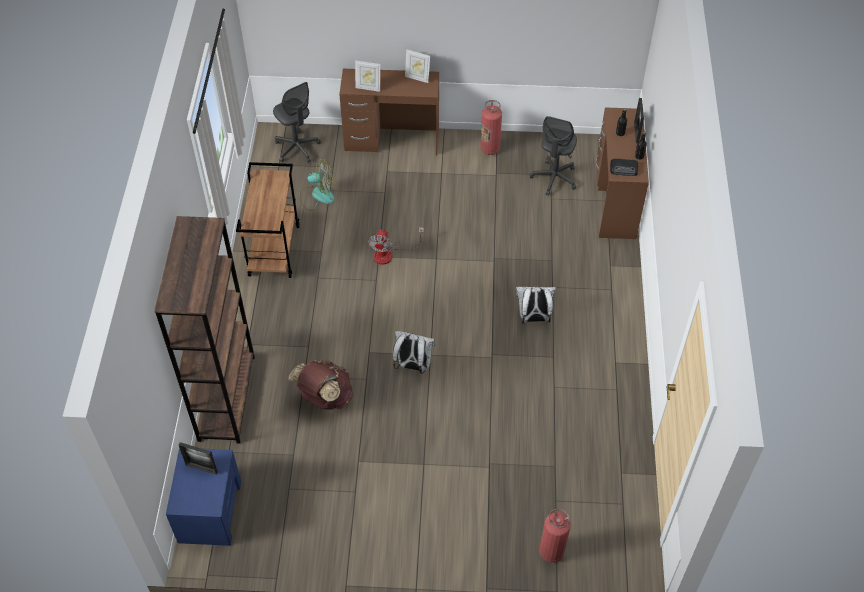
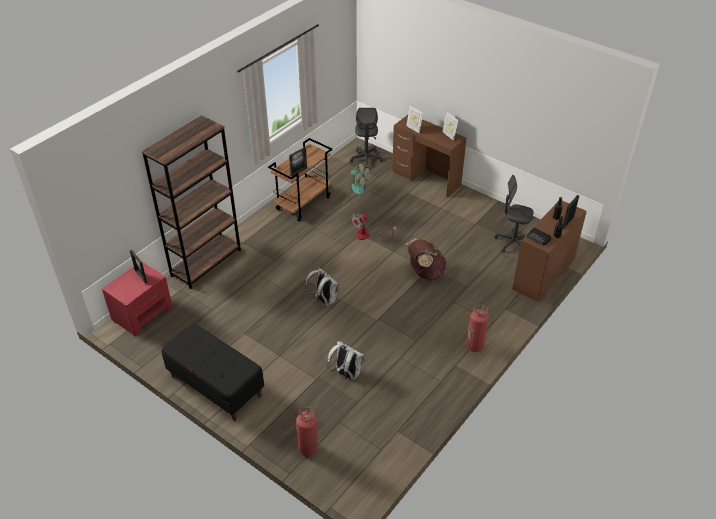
camera: 35 degrees right, 10 degrees down
(210, 510) = (142, 313): blue nightstand -> red nightstand
(277, 217) = (298, 172): none -> picture frame
(324, 398) = (257, 290): brown backpack -> brown backpack (425, 272)
(386, 545) = (215, 386): none -> black bench
(490, 149) = (484, 208): fire extinguisher -> fire extinguisher (474, 346)
(533, 318) = (424, 313): white backpack -> white backpack (346, 374)
(554, 178) = (512, 242): grey office chair -> grey office chair turned 60 degrees clockwise

